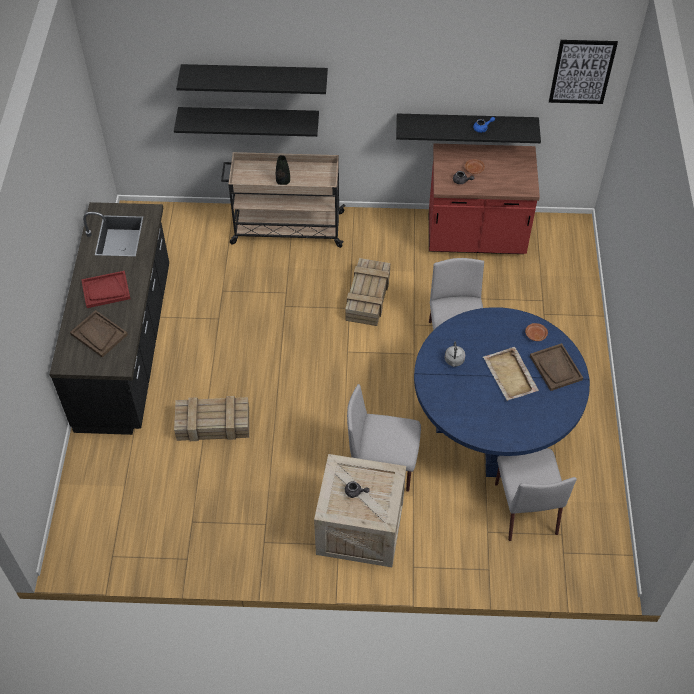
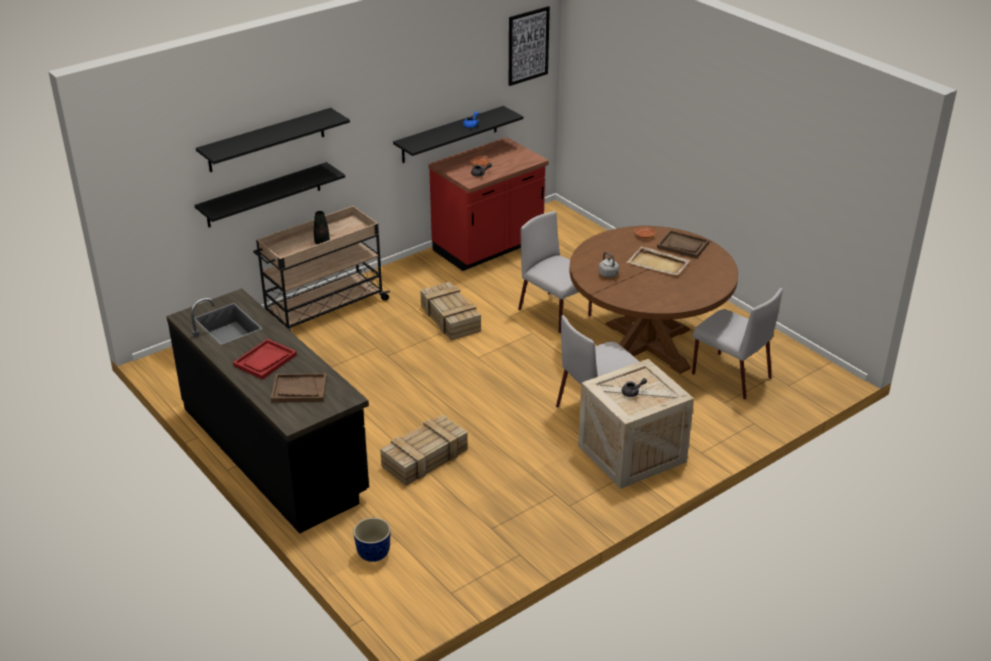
camera: 40 degrees left, 20 degrees down
(99, 485) = (374, 554): none -> planter
(491, 428) = (646, 346): blue dining table -> brown dining table

